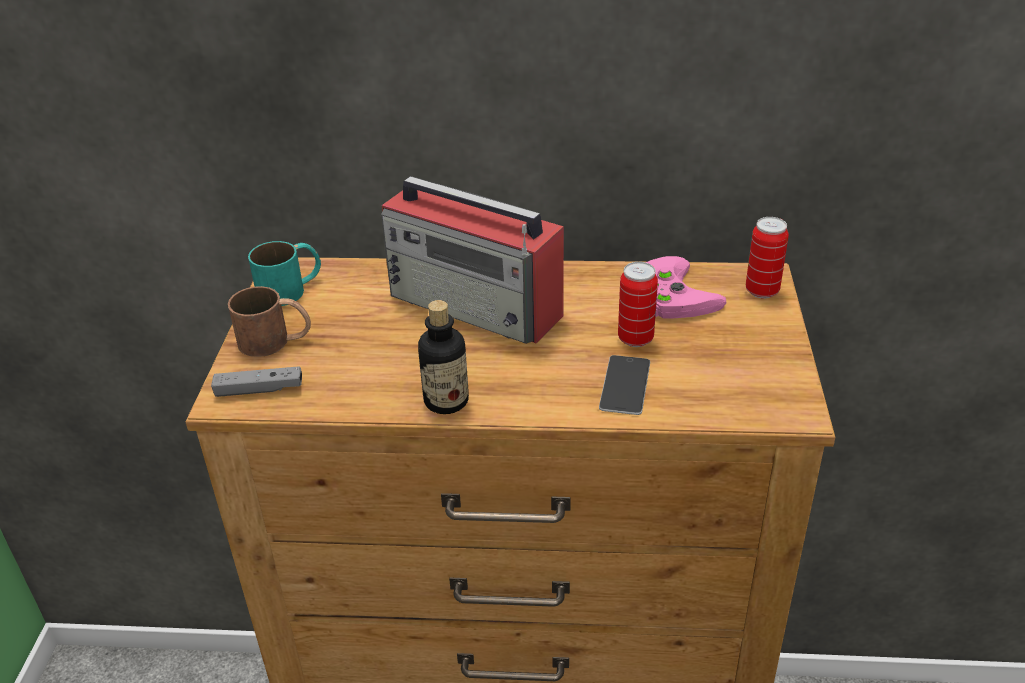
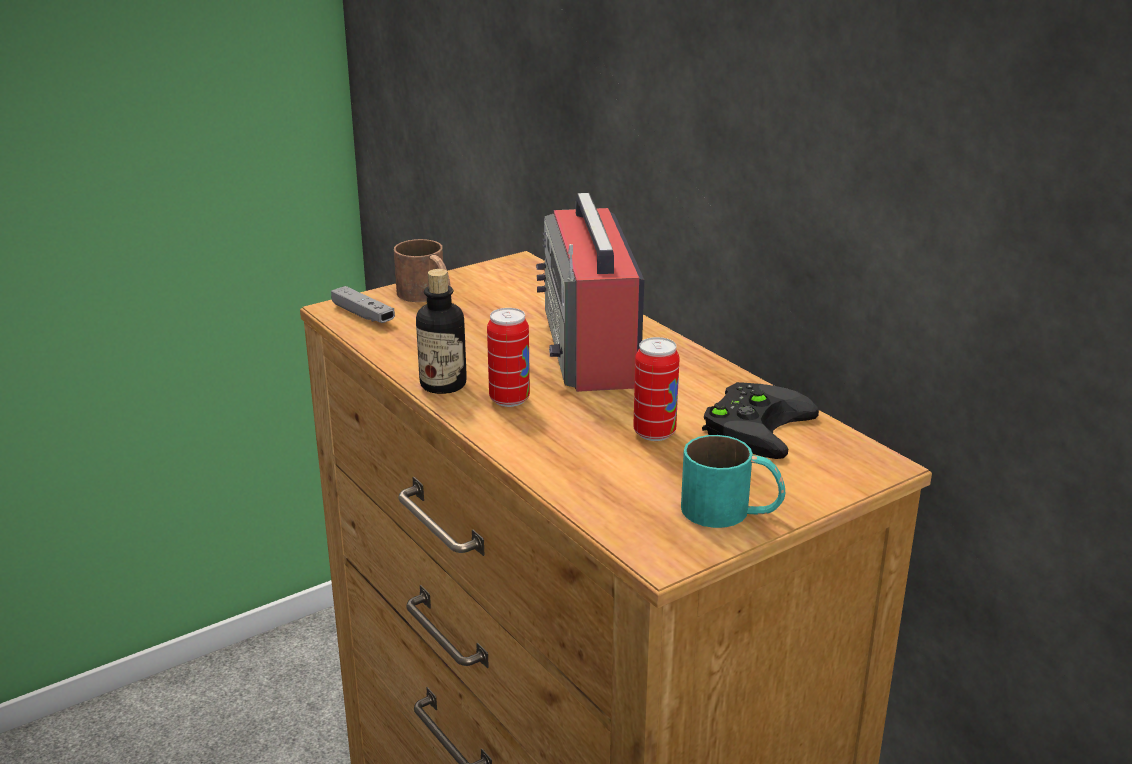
camera: 50 degrees right, 10 degrees down
(291, 288) = (499, 275): turquoise mug -> turquoise mug (731, 511)
(625, 385) = (576, 452): phone -> none
(668, 294) = (755, 424): pink game controller -> black game controller
(762, 291) = (846, 471): can -> can (509, 399)

